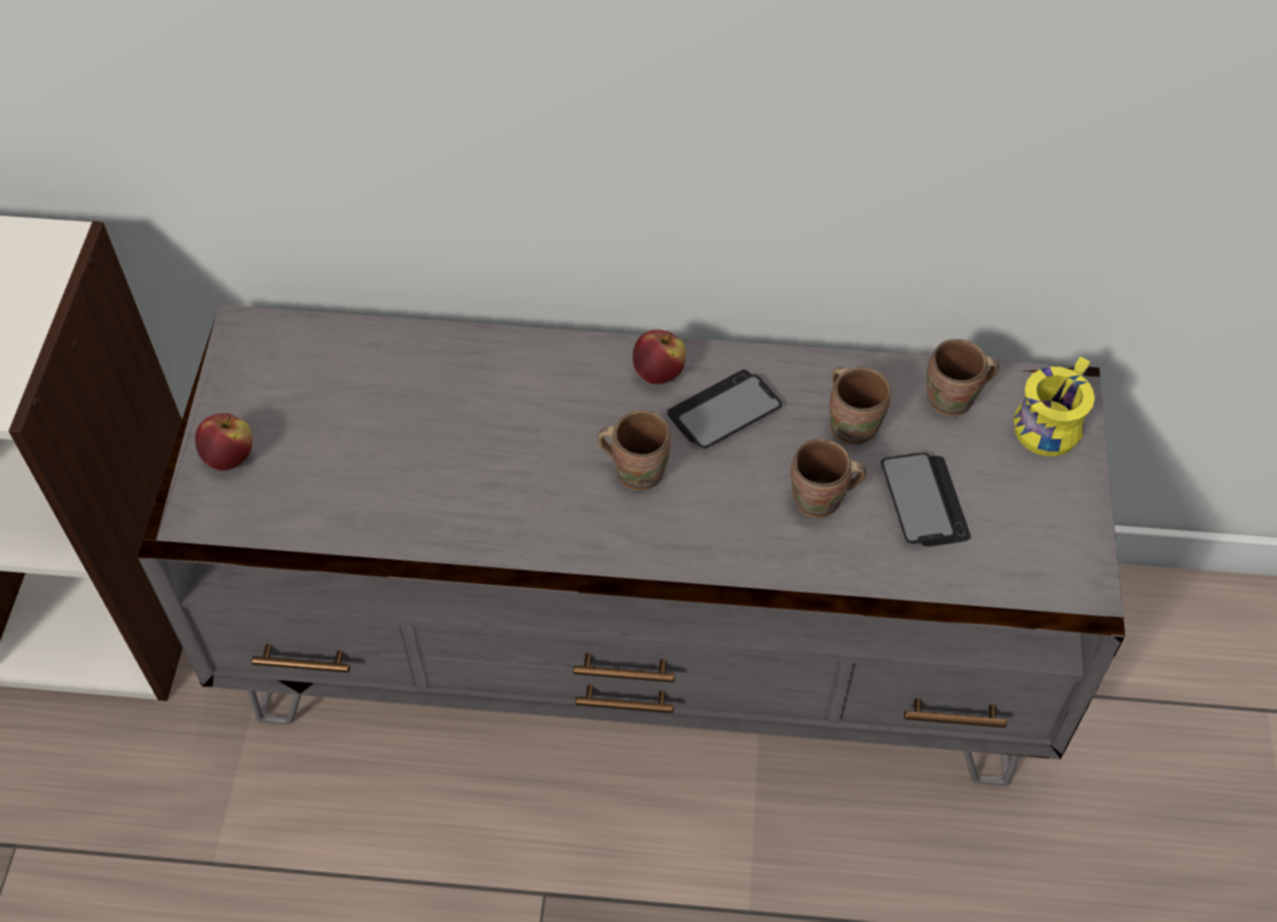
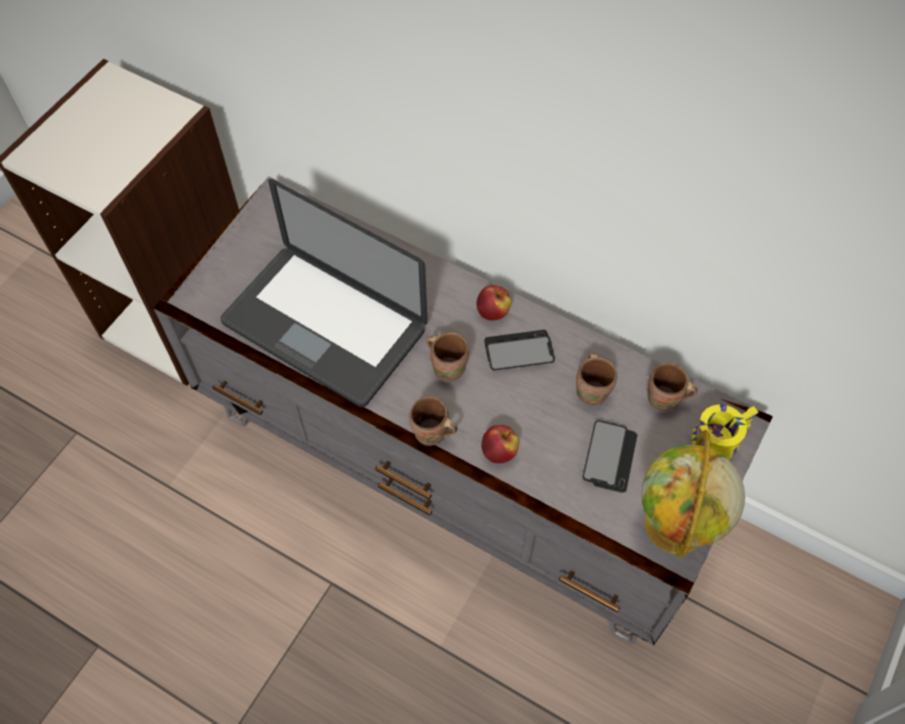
camera: 25 degrees right, 5 degrees up
(229, 457) = (228, 269): apple -> apple (499, 452)
(424, 483) = (324, 326): none -> laptop
(820, 502) = (545, 431): brown mug -> brown mug (431, 435)
(1059, 556) = (675, 527): none -> globe

